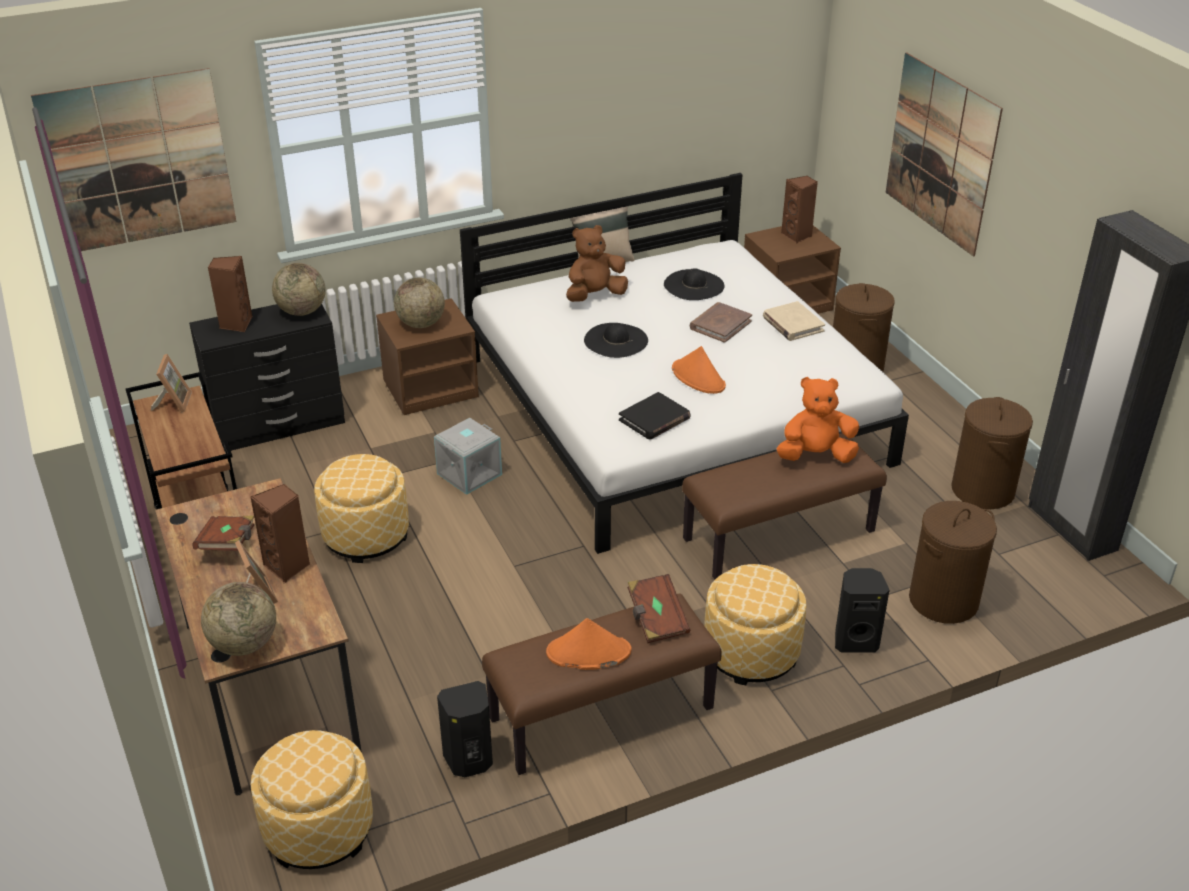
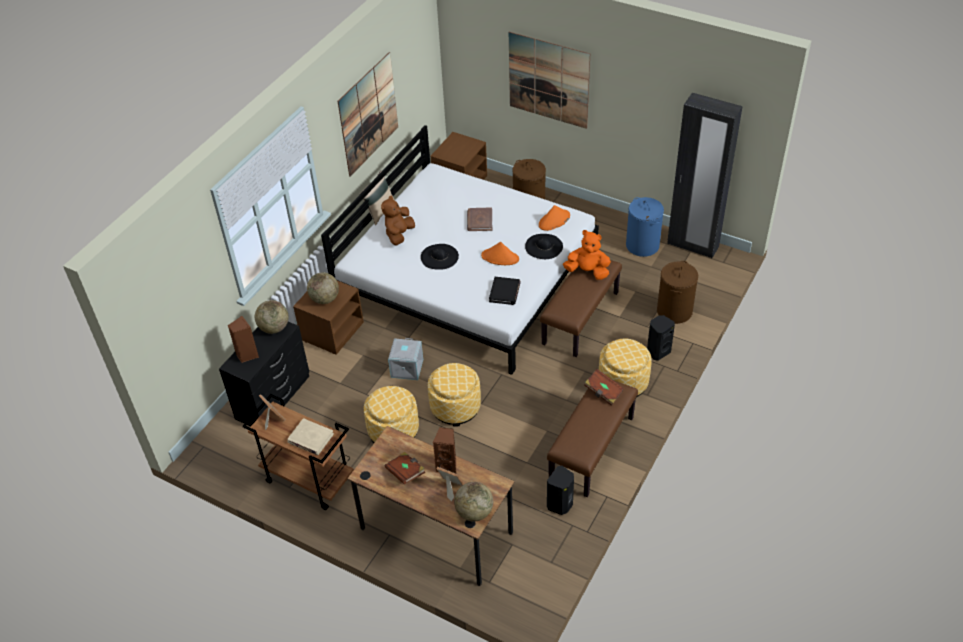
camera: 35 degrees left, 10 degrees up
(139, 161) = (171, 292): picture -> picture (368, 114)
(319, 829) = (531, 574): ottoman -> ottoman (455, 407)
(588, 652) = (592, 424): orange hat -> orange hat (554, 220)
(693, 285) = (443, 203): black hat -> black hat (543, 246)
(792, 324) = (512, 203): beige book -> beige book (310, 438)
(797, 236) = (458, 144): brown speaker -> none
(815, 456) = (587, 271): orange plush toy -> orange plush toy turned 60 degrees clockwise
(983, 490) = (642, 245): brown laundry basket -> blue laundry basket

